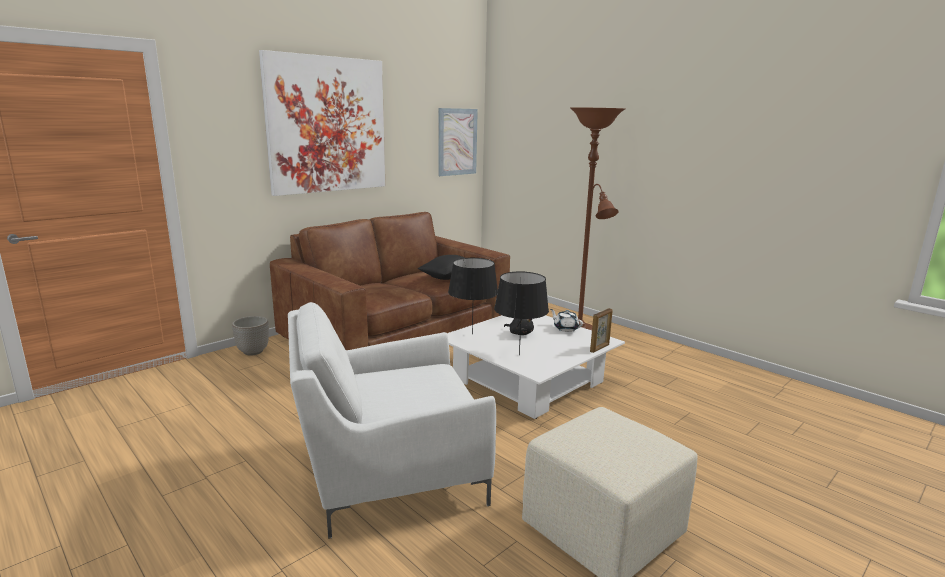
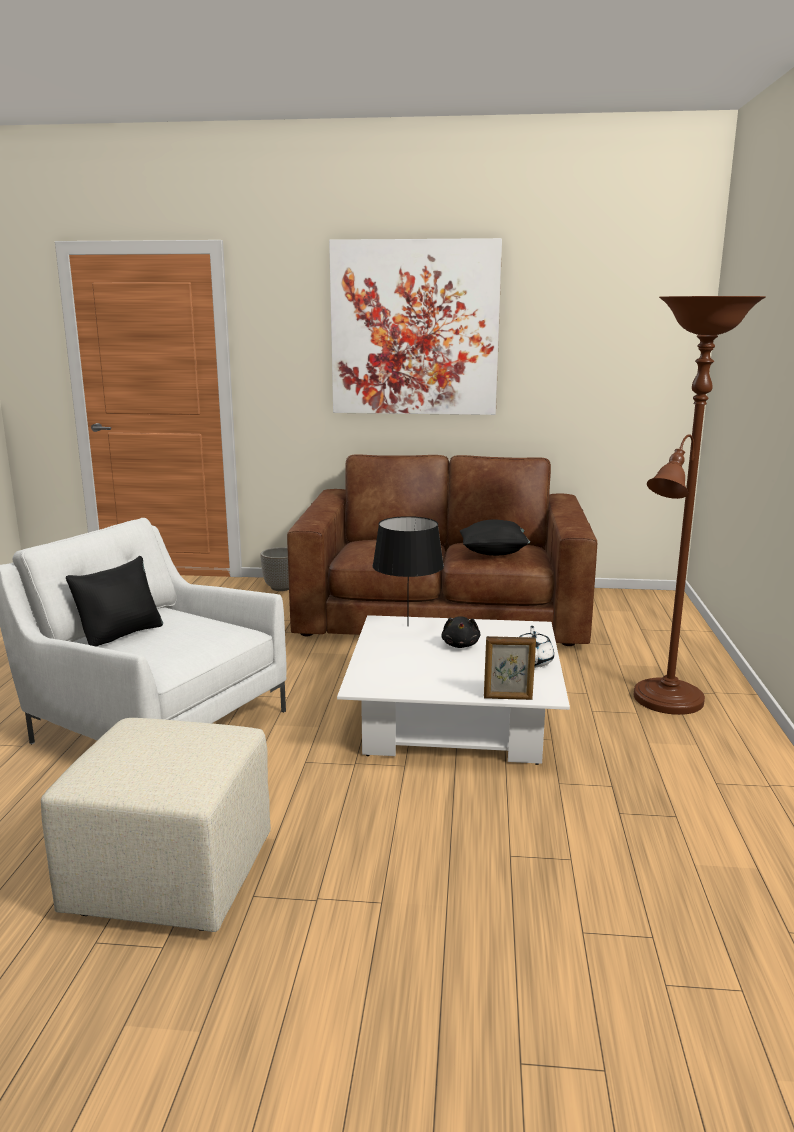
camera: 50 degrees right, 0 degrees up
(375, 402) = (121, 634): none -> black pillow
(457, 142) = (647, 356): picture -> none
(518, 355) = (394, 663): black table lamp -> none

